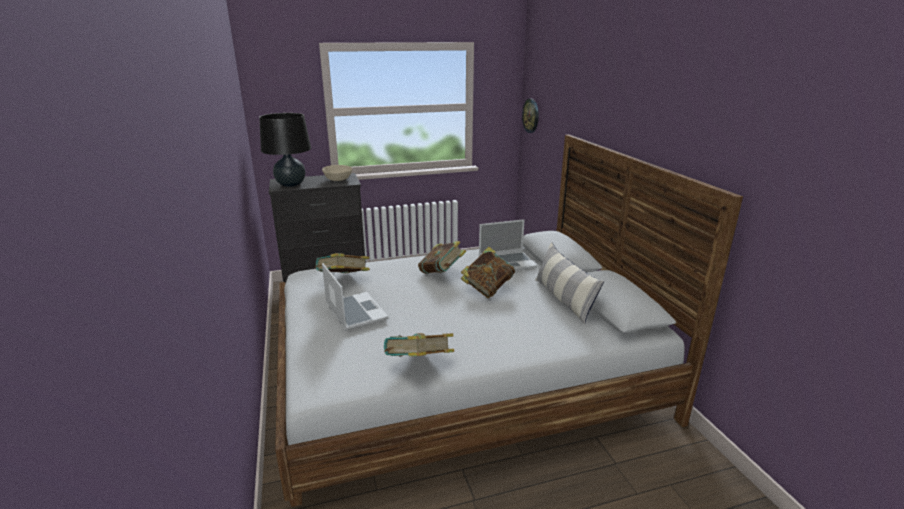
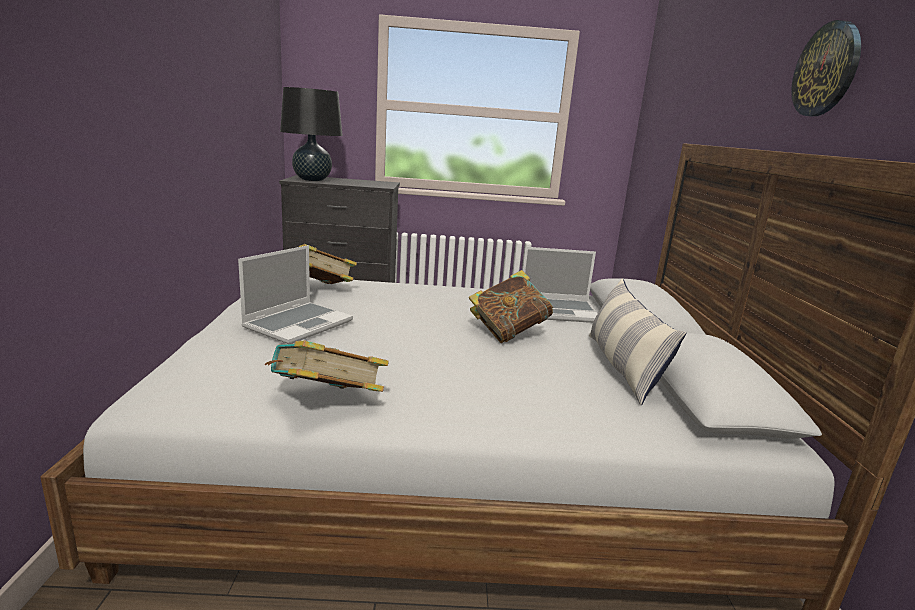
camera: 15 degrees right, 5 degrees down
(338, 179) = (372, 183): beige bowl -> none
(354, 312) = (299, 324): laptop -> laptop turned 45 degrees clockwise
(442, 273) = (455, 306): book -> none
(531, 115) = (646, 134): wall clock -> wall clock (826, 70)

